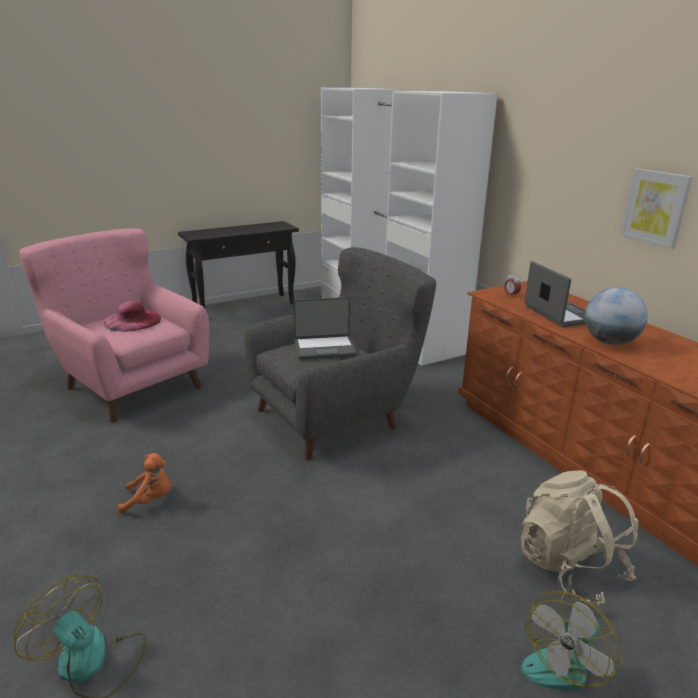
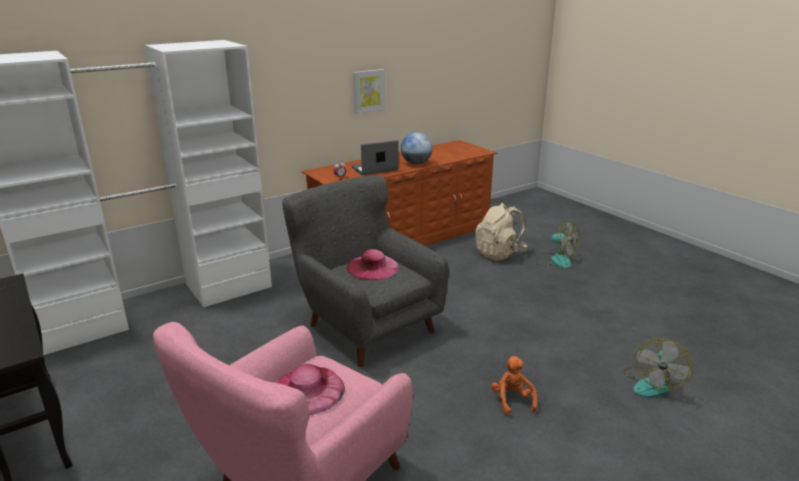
camera: 95 degrees left, 0 degrees up
(324, 348) = (372, 267): laptop -> pink hat

